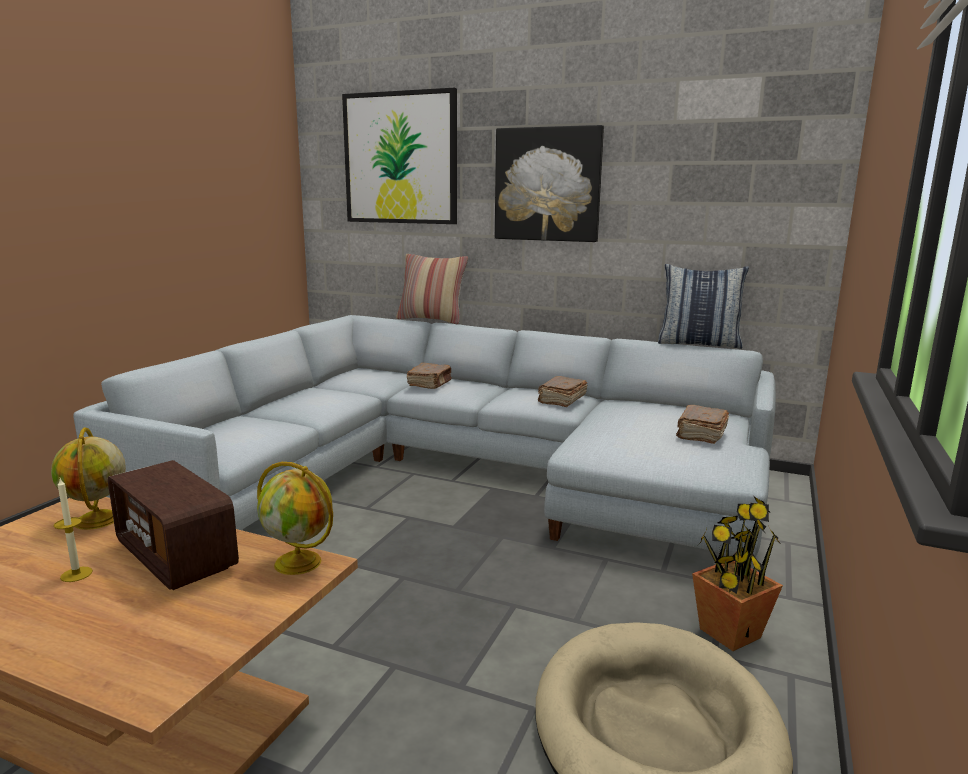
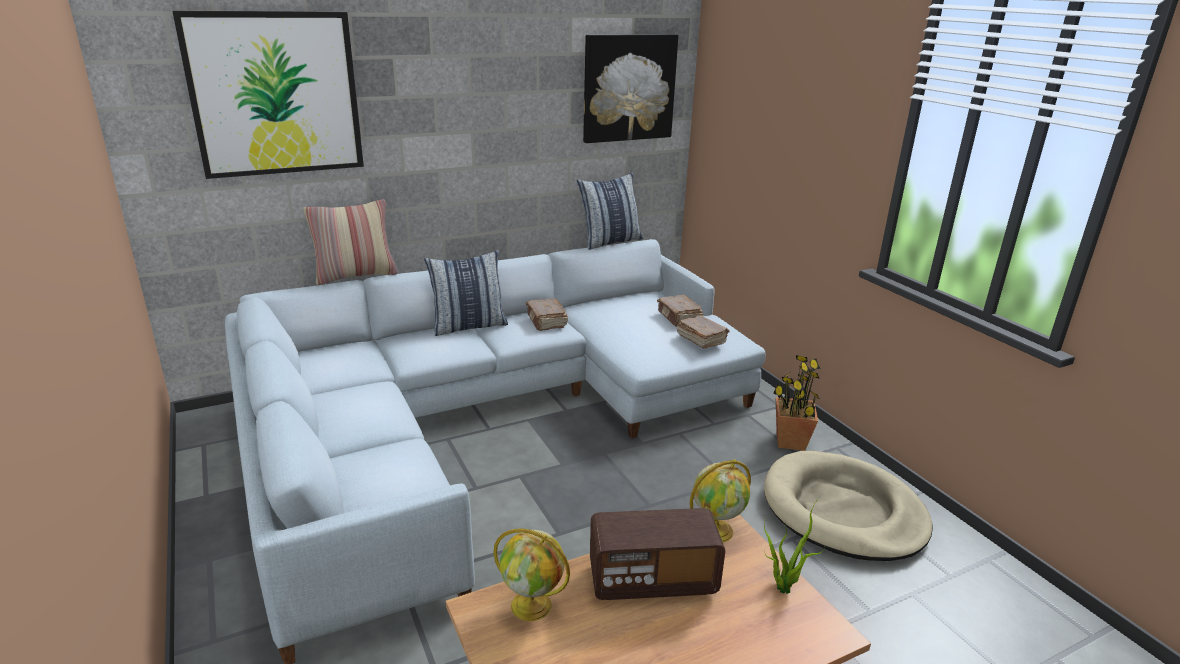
camera: 50 degrees left, 10 degrees up
(76, 574) = (633, 636): candle -> none
(228, 631) = (783, 585): none -> potted plant
(430, 384) = (416, 346): brown book -> brown book (701, 339)
(497, 386) = (469, 326): none -> pillow
(548, 184) = (462, 116): picture -> picture (628, 88)

